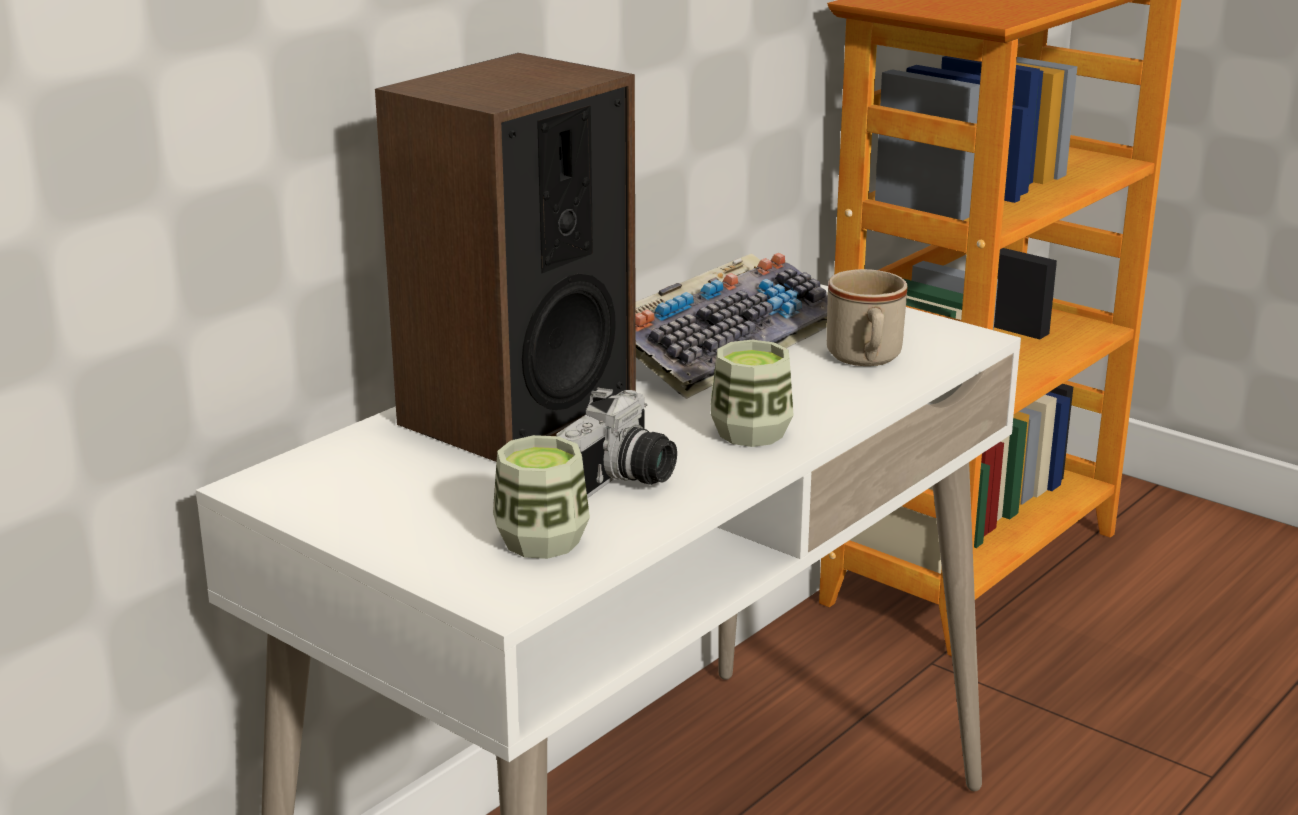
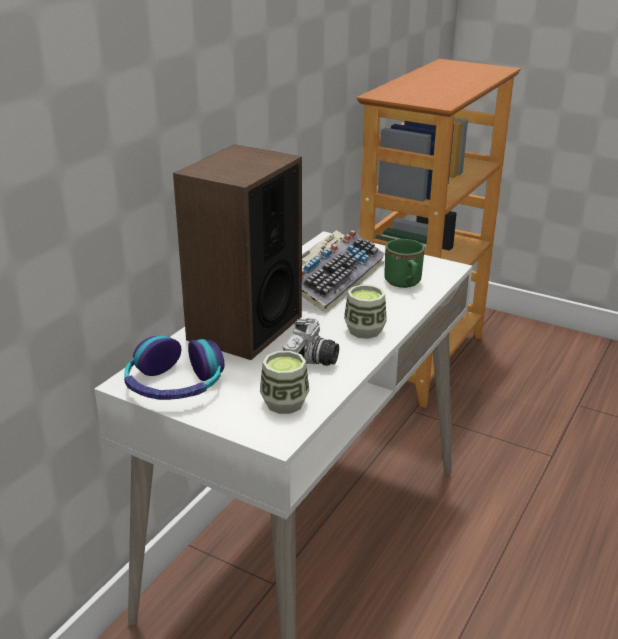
camera: 10 degrees left, 5 degrees up
(345, 495) = (174, 385): none -> headphones
(865, 359) = (404, 283): beige mug -> green mug

